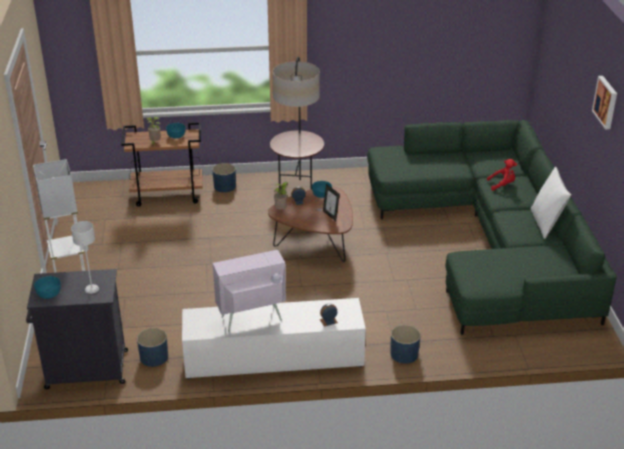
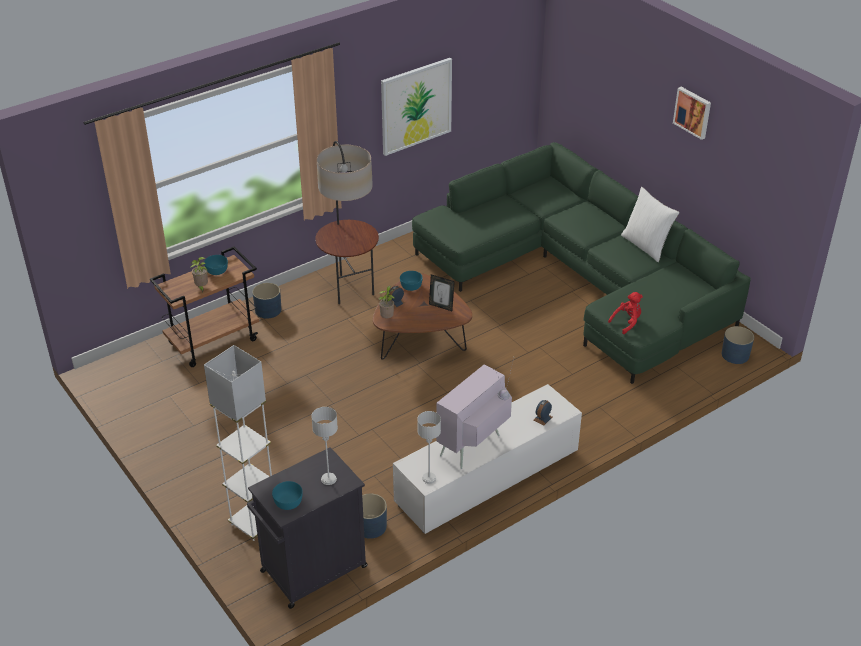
camera: 30 degrees left, 5 degrees up
(197, 330) = (429, 478): none -> grey table lamp
(394, 52) = (416, 106): none -> picture
(404, 354) = (599, 423): blue planter -> blue planter (735, 355)
(502, 185) = (574, 218): red plush toy -> red plush toy (627, 322)

